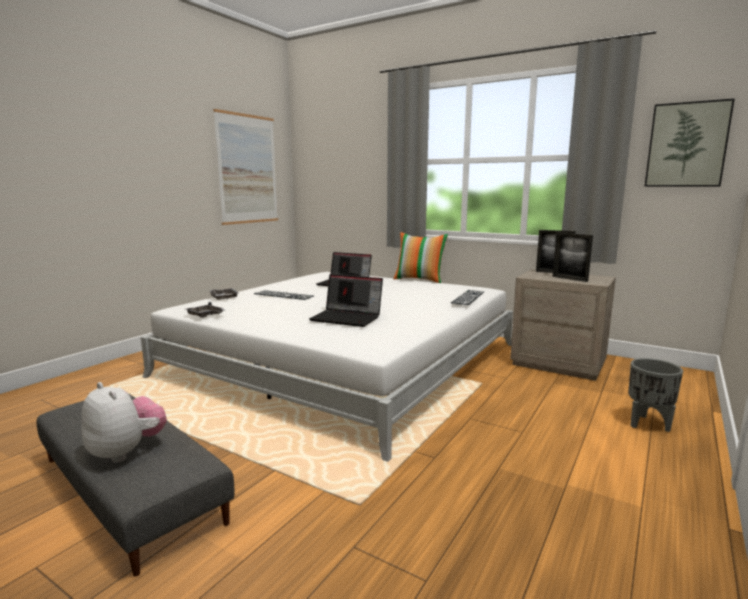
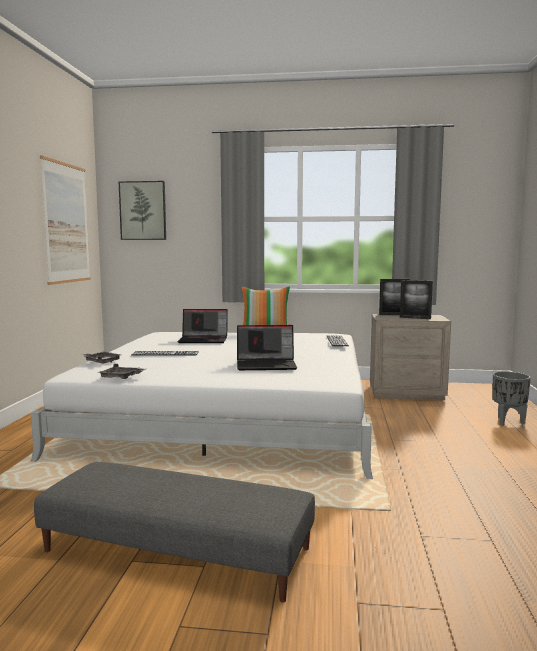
camera: 25 degrees left, 5 degrees down
(126, 452) = (204, 500): plush toy -> none
(687, 145) = (477, 211): picture -> picture (143, 210)

